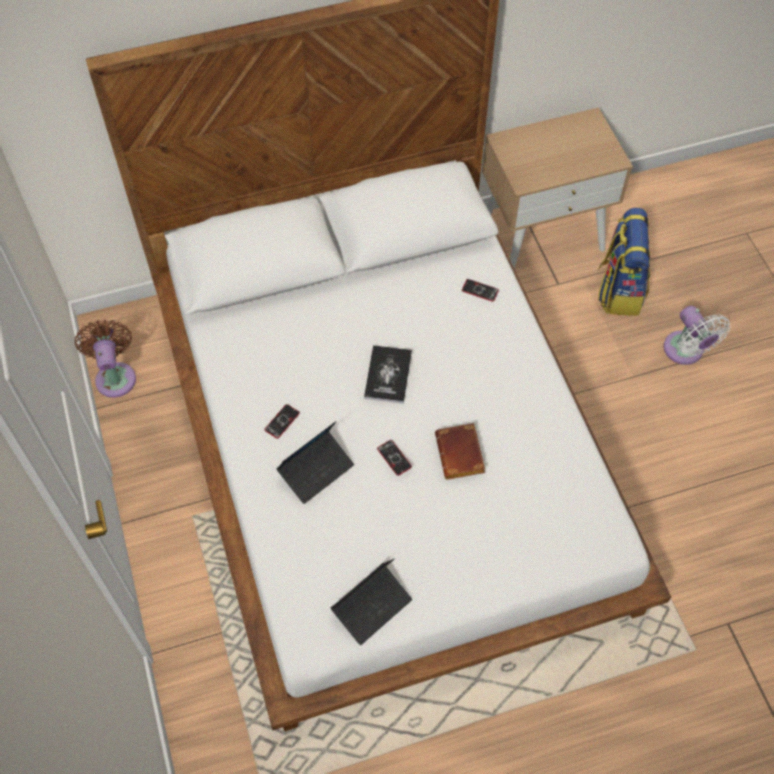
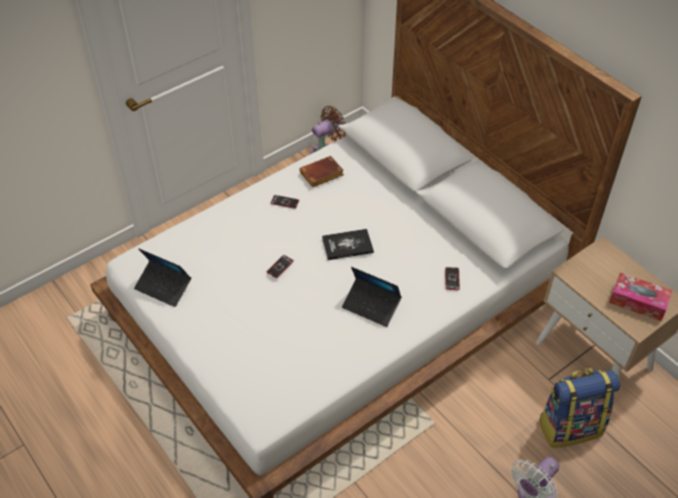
camera: 70 degrees right, 10 degrees down
(316, 470) = (253, 229): laptop -> laptop (371, 306)
(461, 455) = (299, 305): brown book -> brown book (321, 175)
(583, 145) = (638, 302): none -> tissue box

